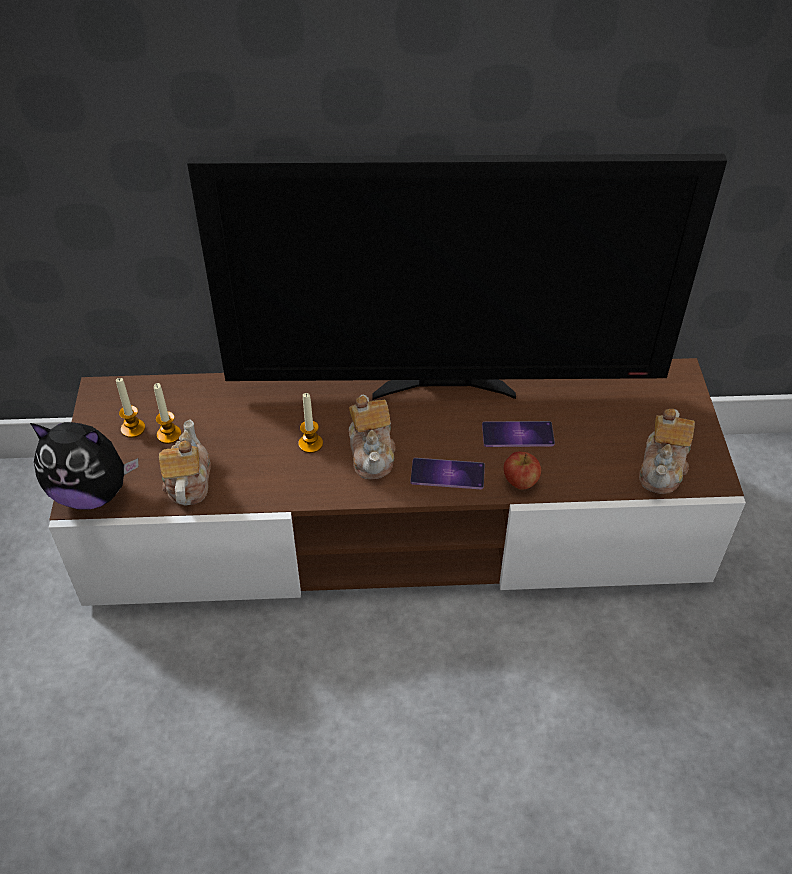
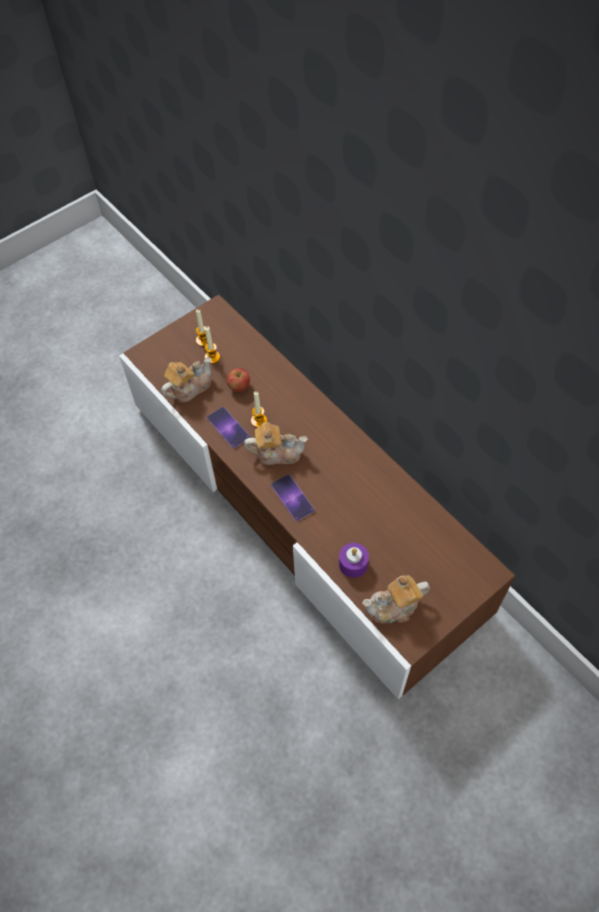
camera: 55 degrees right, 10 degrees up
(92, 492) = (151, 355): plush toy -> none
(372, 453) = (277, 452): teapot -> teapot turned 135 degrees counterclockwise
(444, 387) = (358, 454): television -> none
(517, 434) = (353, 514): phone -> phone (228, 427)
(520, 482) = (317, 537): apple -> apple (239, 387)
(582, 471) = (353, 564): none -> purple candle

